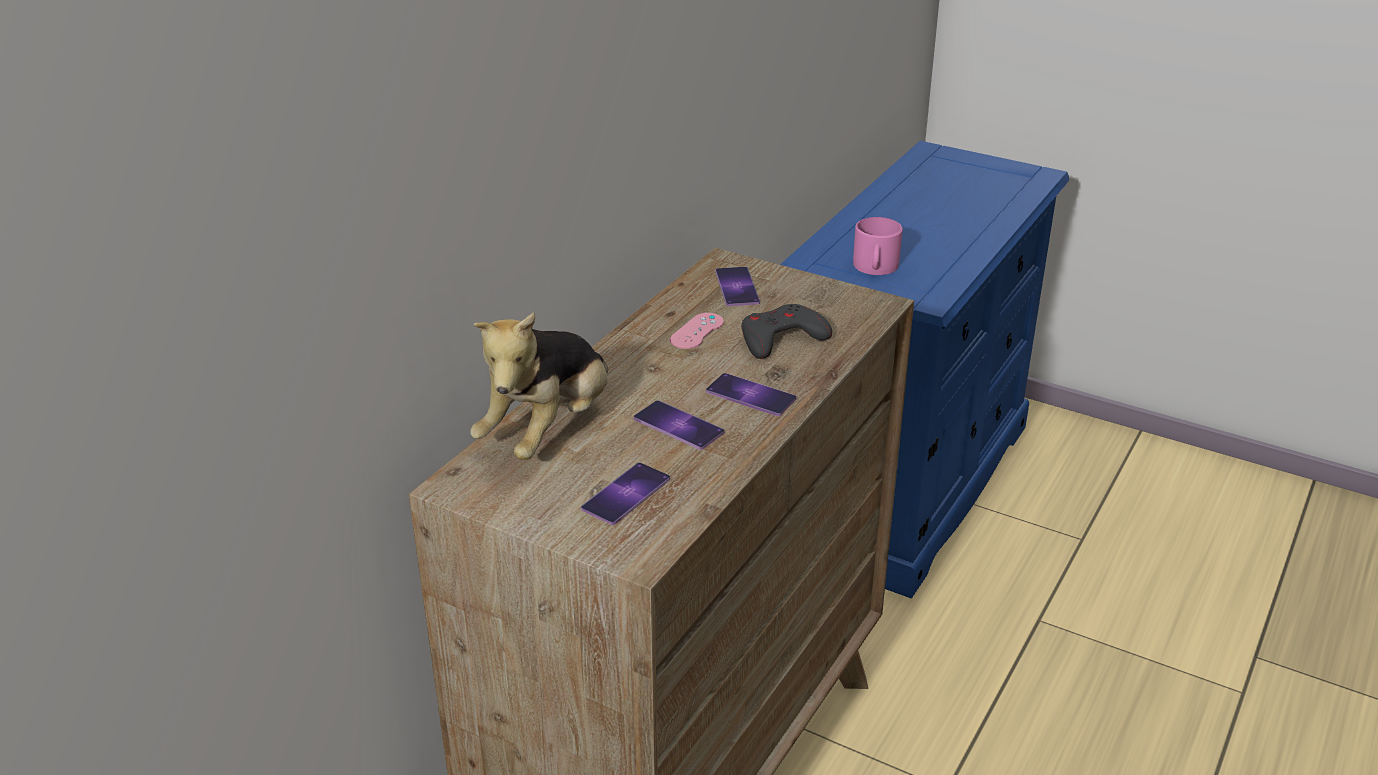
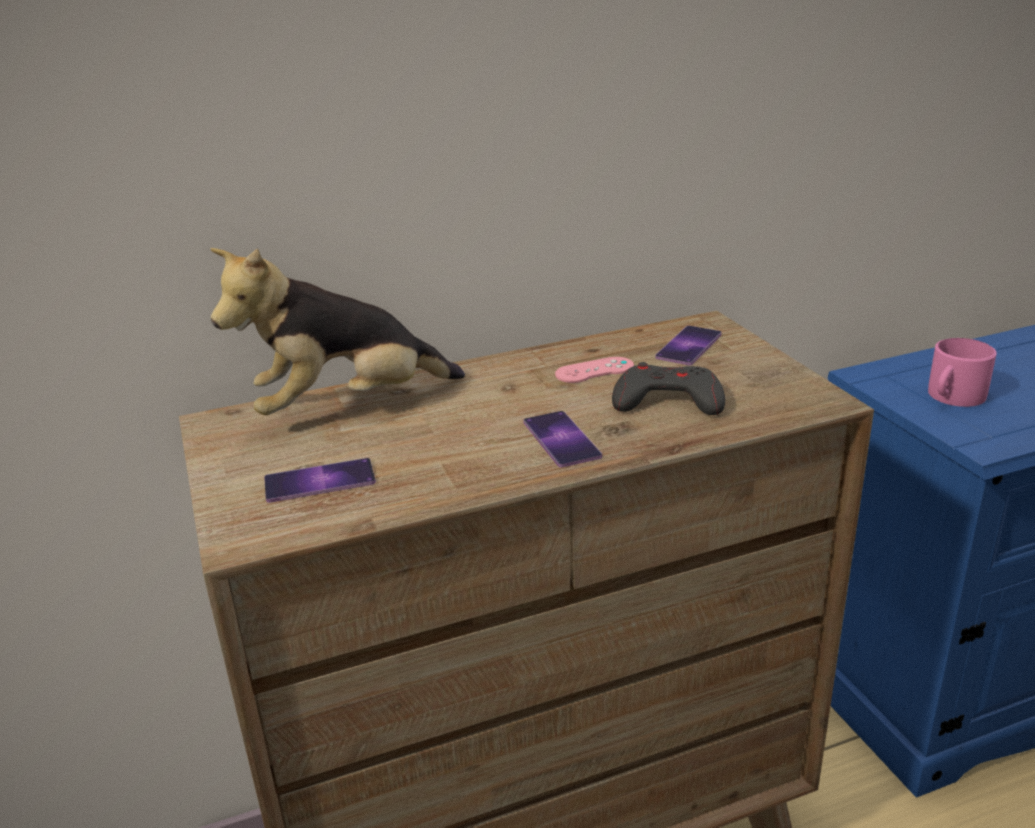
camera: 40 degrees right, 5 degrees down
(678, 425) = (455, 441): phone -> none

